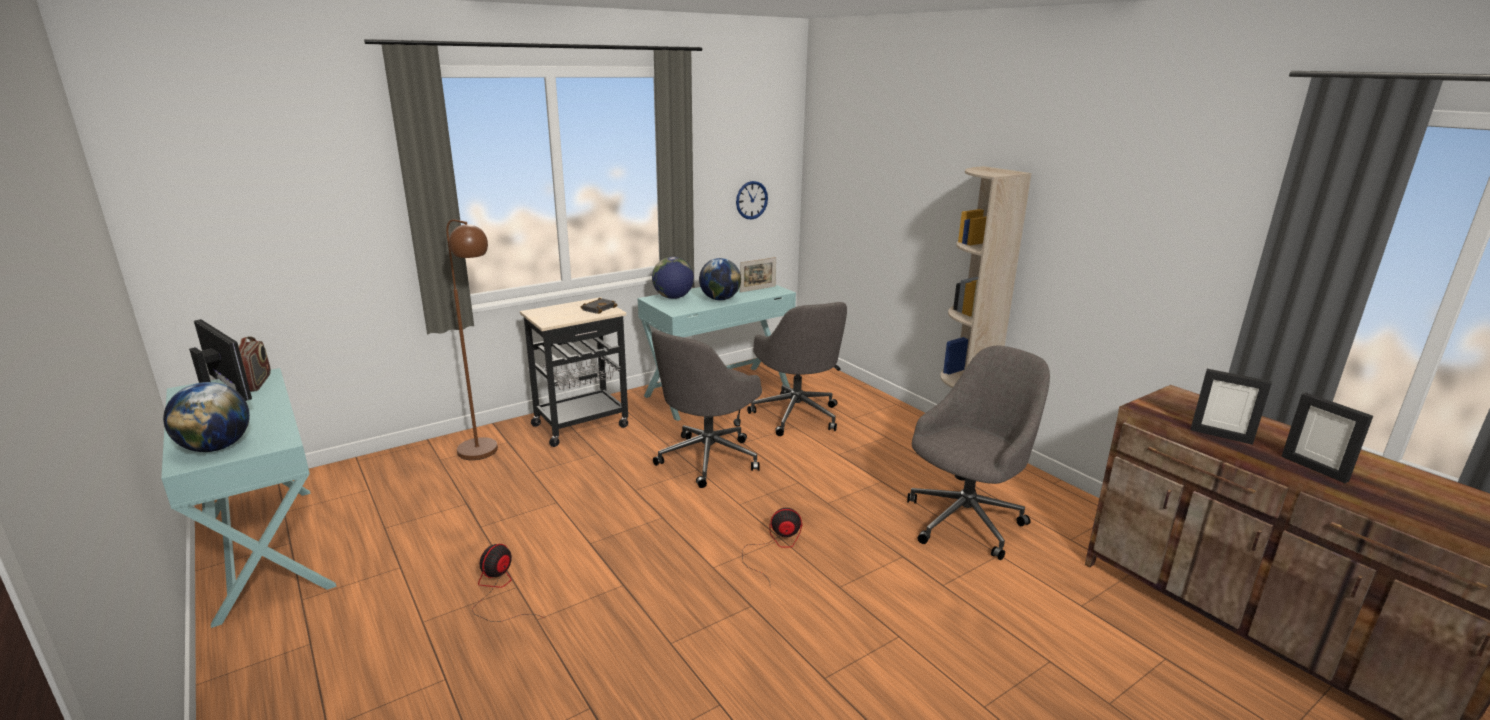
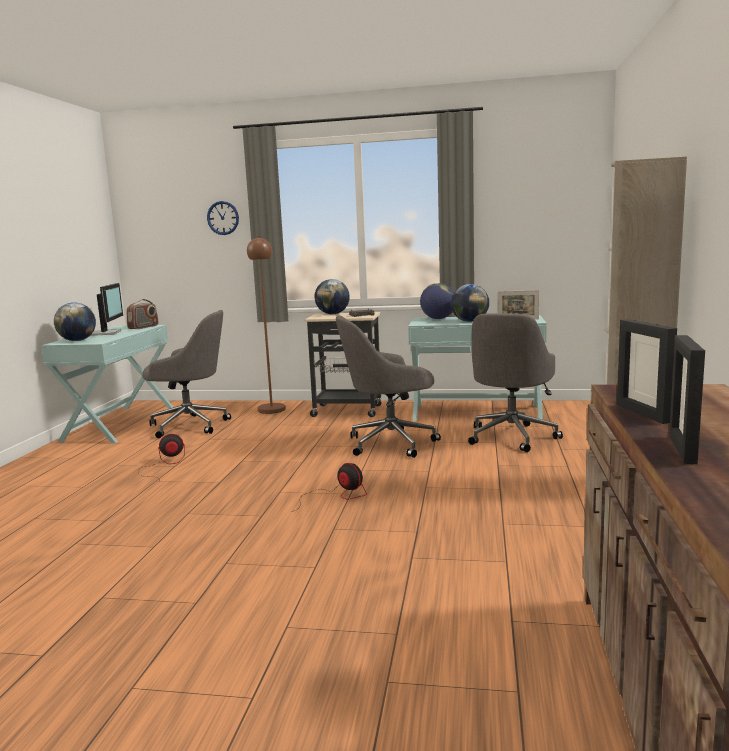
camera: 45 degrees right, 10 degrees down
(551, 310) = (332, 314): none -> globe
(751, 200) = (546, 243): wall clock -> wall clock (223, 218)
(964, 521) = (521, 532): grey office chair -> grey office chair (190, 426)

